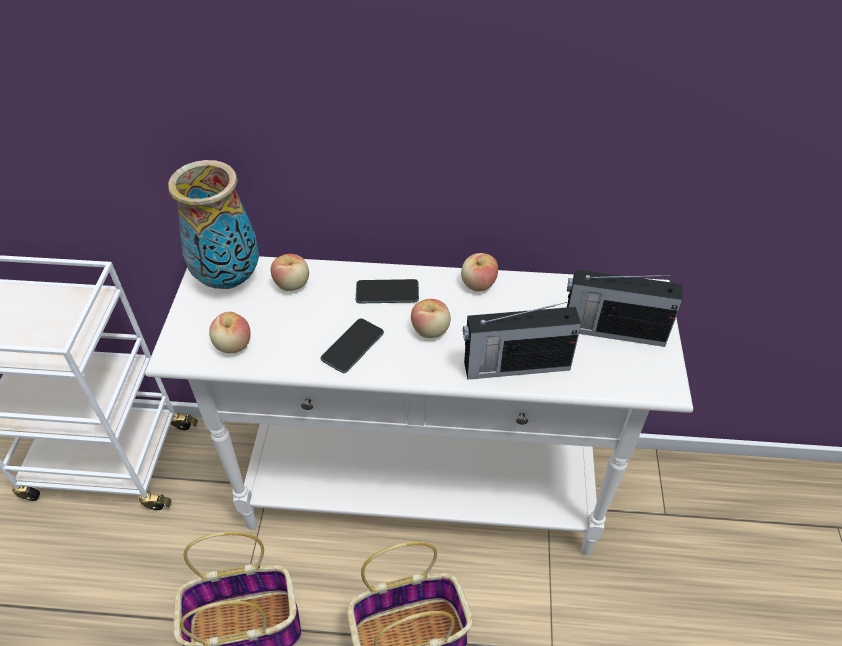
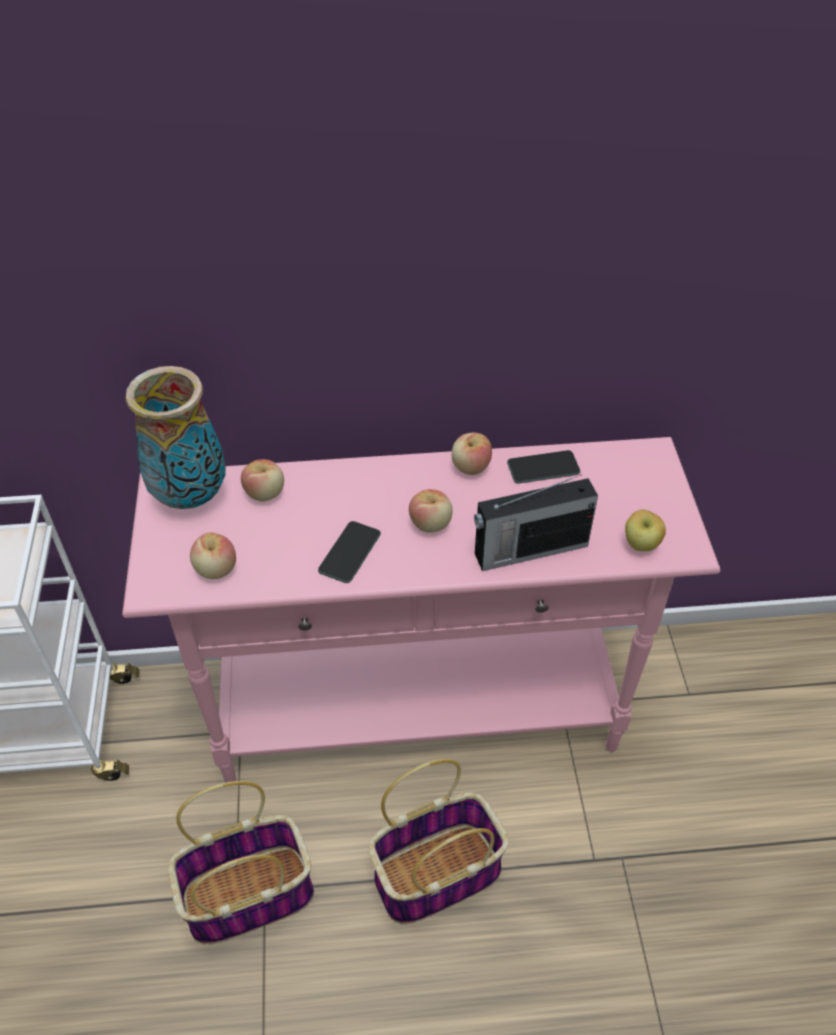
camera: 10 degrees left, 0 degrees up
(387, 292) = (373, 488): phone -> phone (543, 468)
(422, 493) = (419, 713): white console table -> pink console table
(611, 330) = (622, 498): radio -> none
(621, 375) = (641, 545): none -> apple

